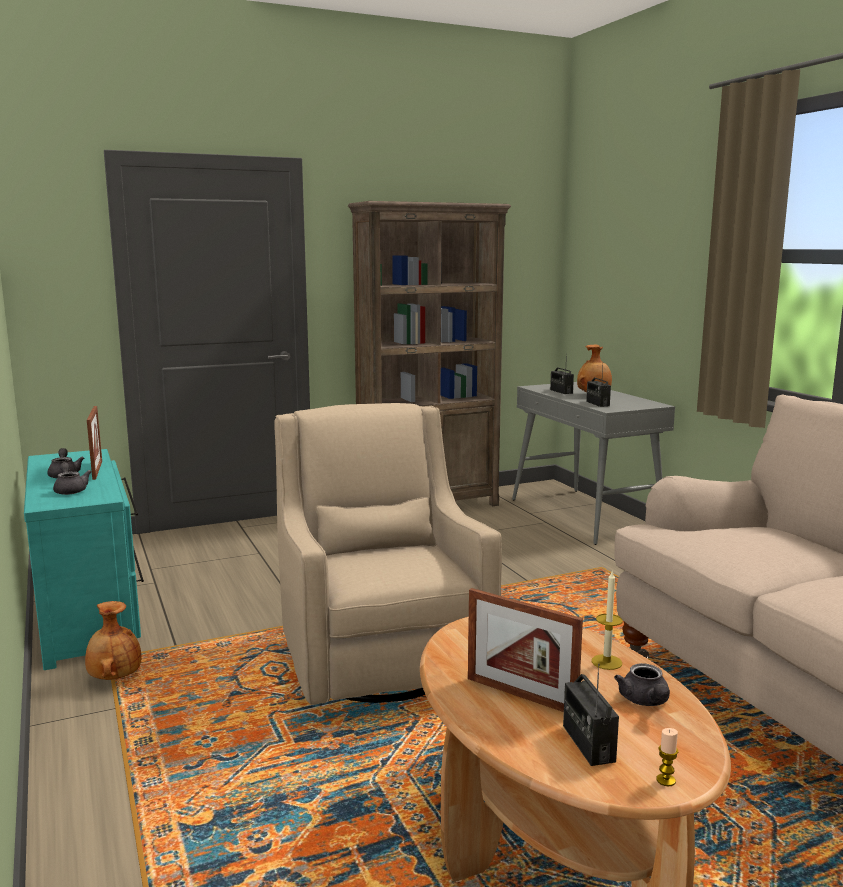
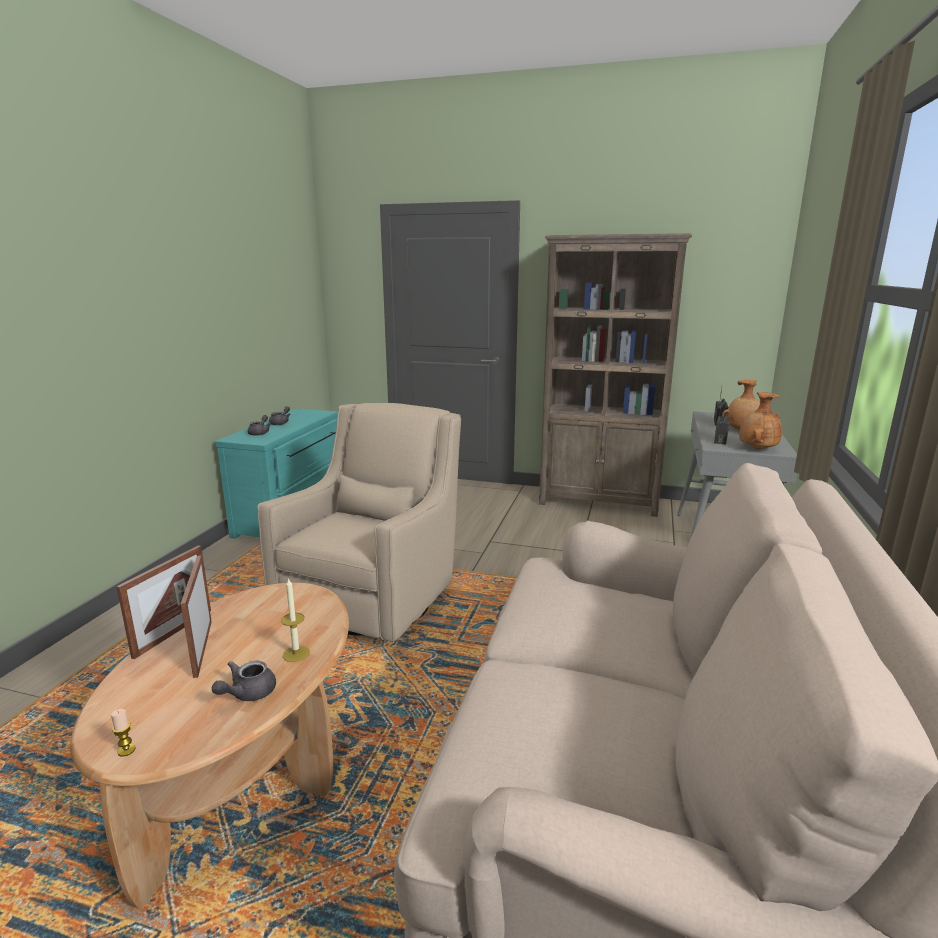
camera: 40 degrees right, 5 degrees up
(97, 470) = (300, 423): picture frame -> picture frame (173, 633)
(114, 678) = (246, 554): brown vase -> brown vase (756, 449)
(588, 743) = (155, 699): radio -> none

